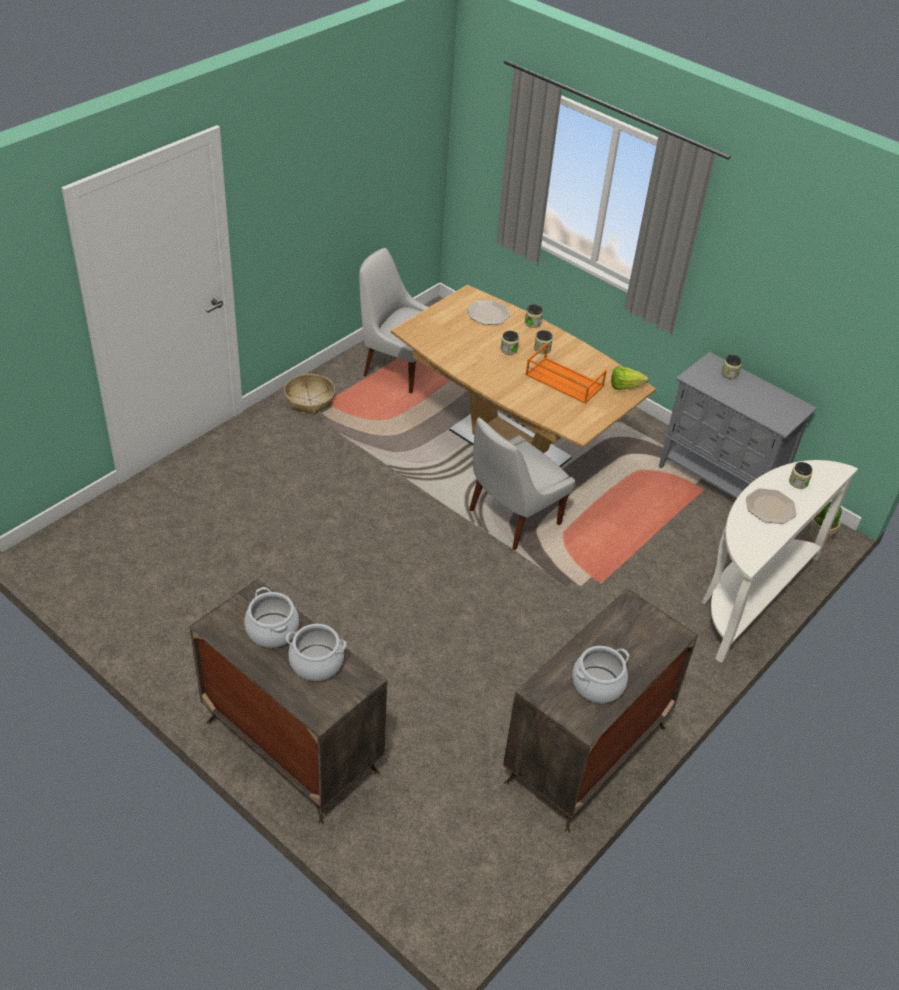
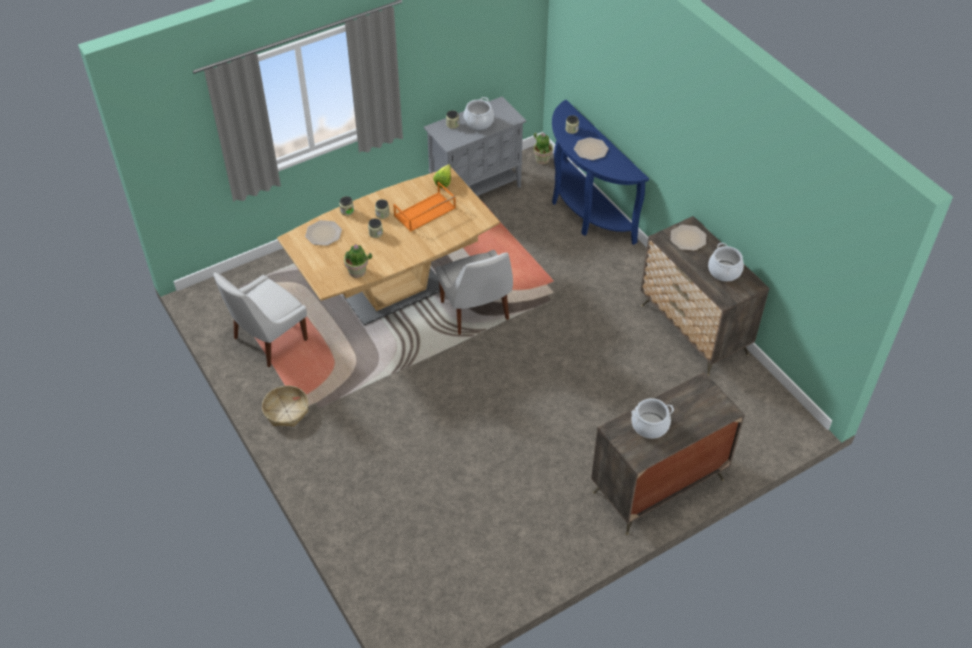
camera: 70 degrees left, 5 degrees up
(316, 662) = (683, 405): cooking pot -> cooking pot (478, 122)
(441, 347) = (357, 272): none -> potted plant
(645, 634) = (688, 238): none -> plate
(749, 595) = (584, 211): white console table -> blue console table

